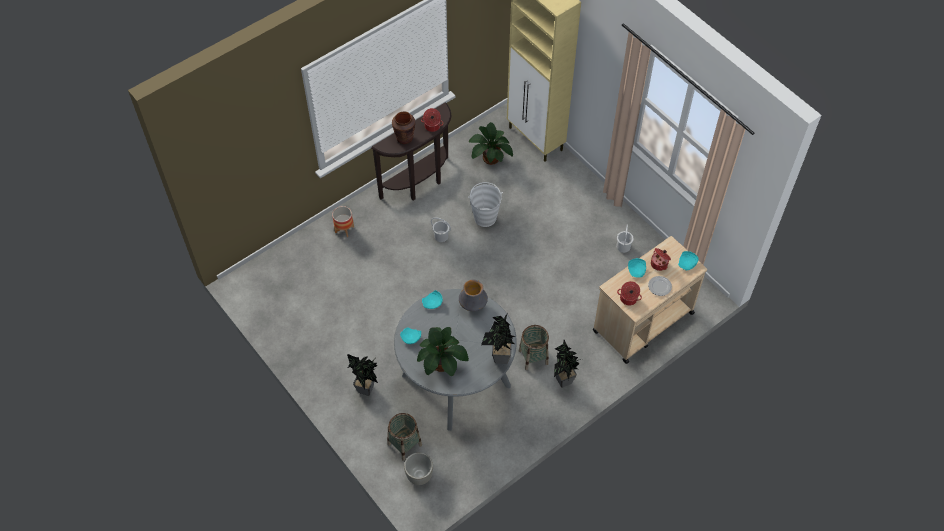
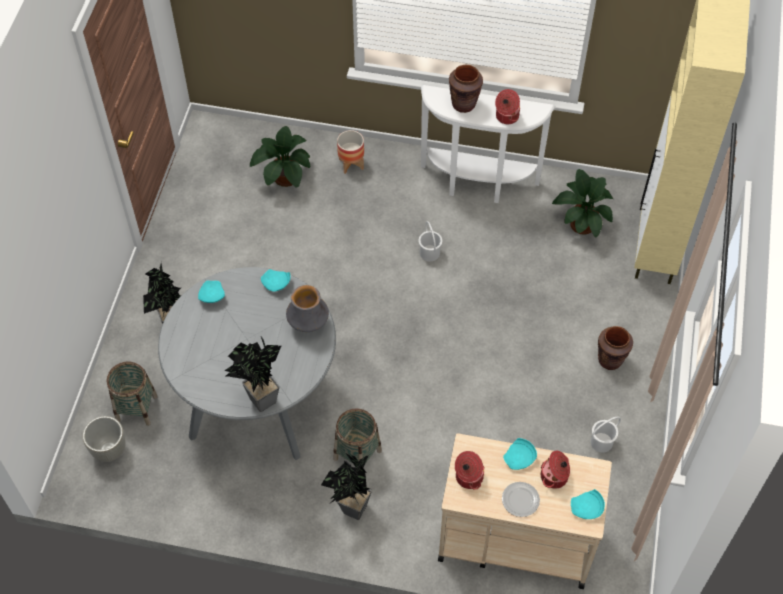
camera: 50 degrees right, 0 degrees up
(420, 183) = (477, 185): brown console table -> white console table
(441, 364) = (203, 348): potted plant -> potted plant (284, 178)
(485, 217) = (497, 275): white bucket -> none
(581, 208) = (610, 360): none -> brown vase

